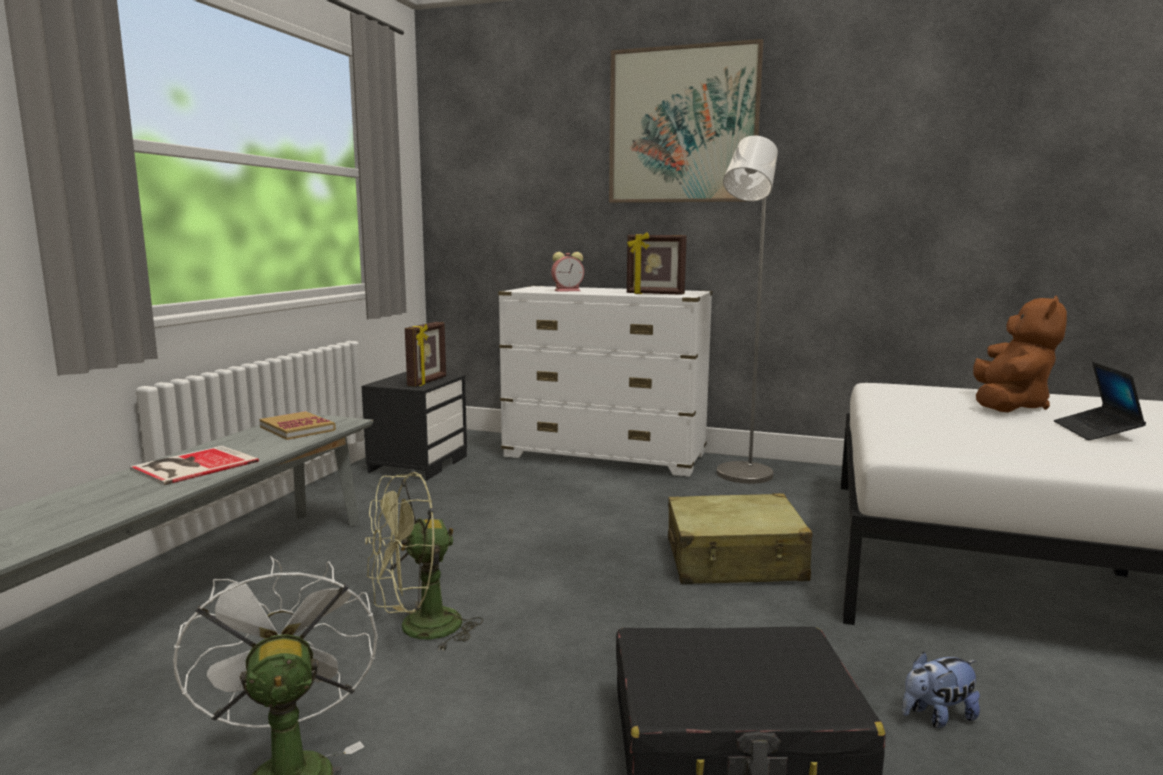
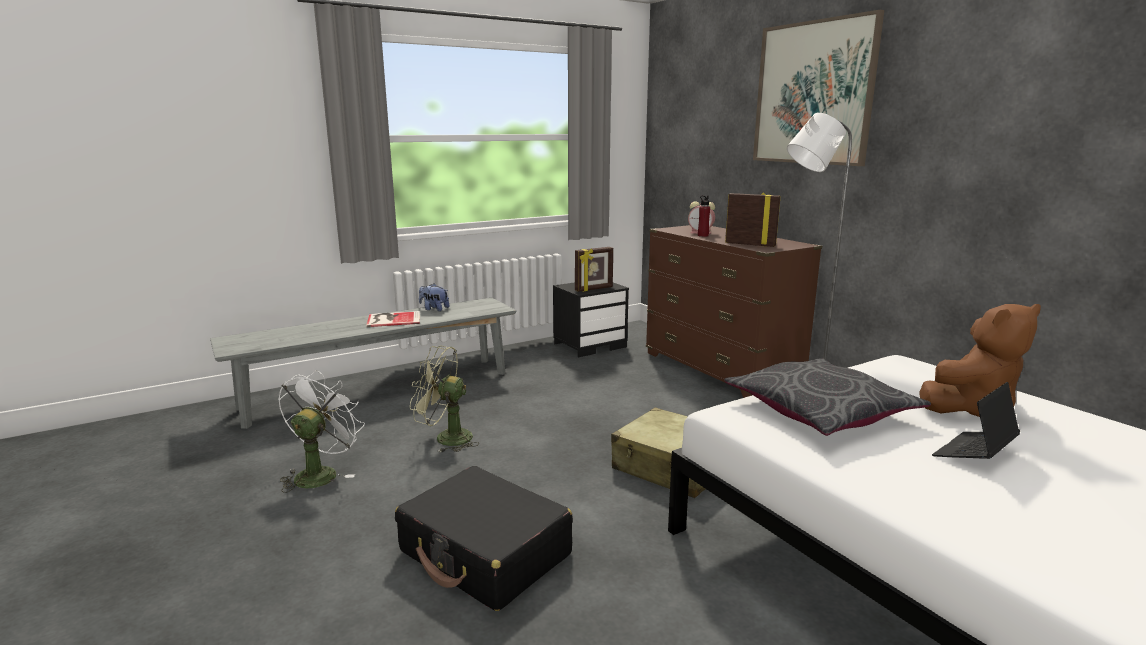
camera: 40 degrees right, 5 degrees up
(297, 428) = (470, 308): book -> none
(580, 292) = (703, 235): none -> red bottle
(605, 456) = (720, 370): white dresser -> brown dresser
(655, 294) = (750, 244): picture frame -> picture frame turned 150 degrees clockwise
(936, 716) = (616, 600): plush toy -> plush toy (434, 309)
(947, 431) = (820, 411): none -> grey pillow

